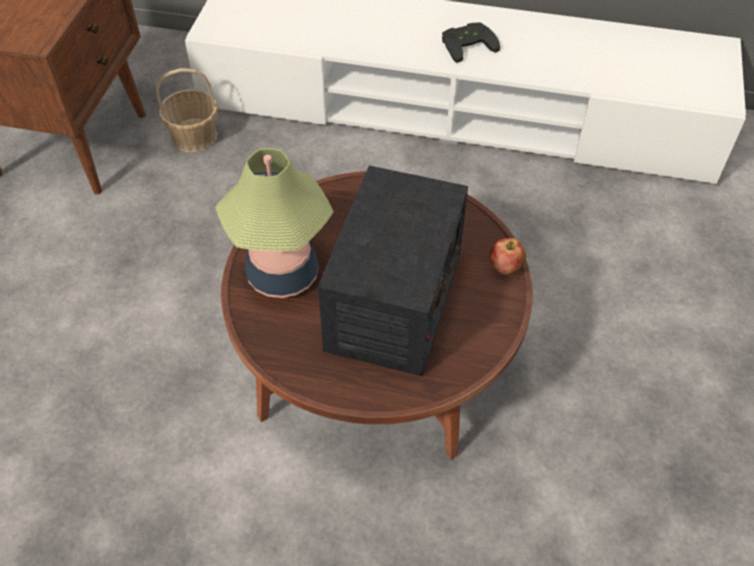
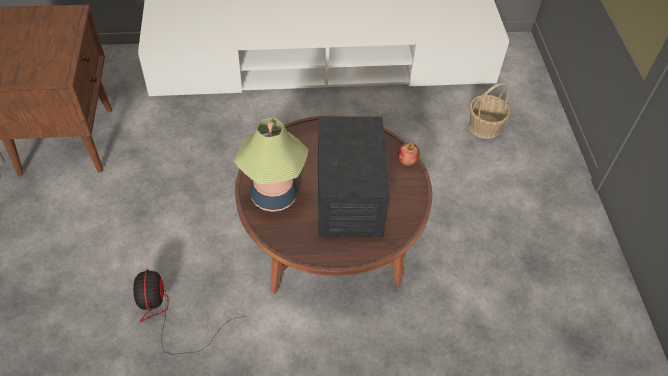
camera: 20 degrees left, 0 degrees up
(104, 414) = (169, 315): none -> fan
(194, 136) = (154, 118): basket -> basket (484, 127)
(467, 44) = (328, 23): black game controller -> none

